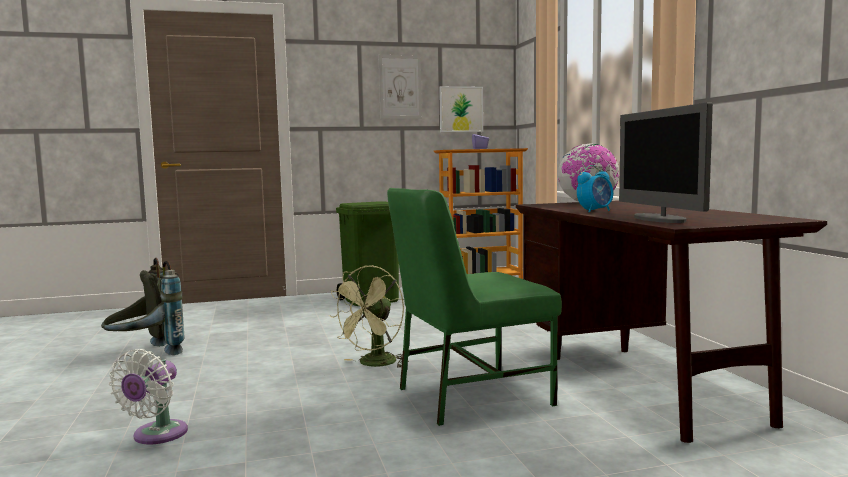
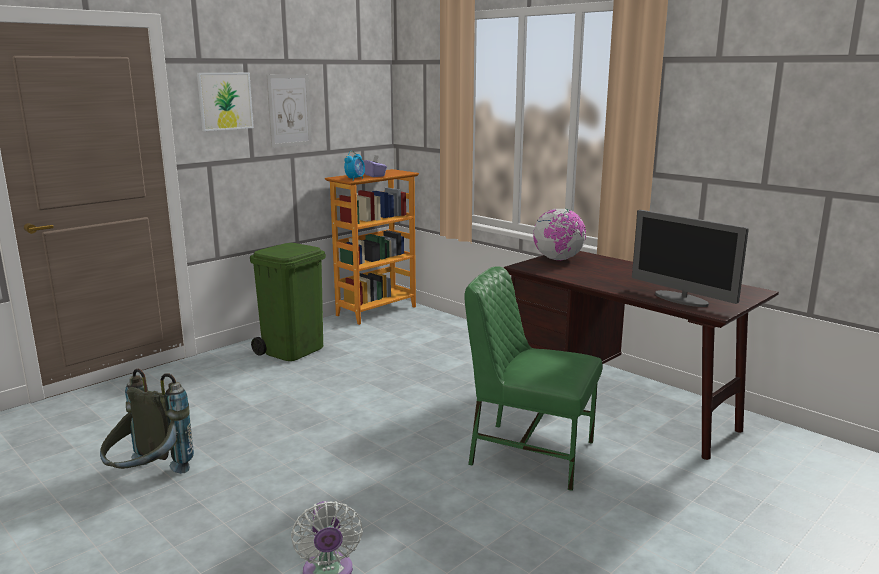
camera: 30 degrees left, 10 degrees up
(373, 364) = (408, 436): green fan -> none
(461, 109) = (346, 131): picture -> picture (225, 101)
(470, 396) = (529, 453): green chair -> green chair turned 75 degrees clockwise
(595, 211) = (603, 282): alarm clock -> alarm clock (355, 179)

